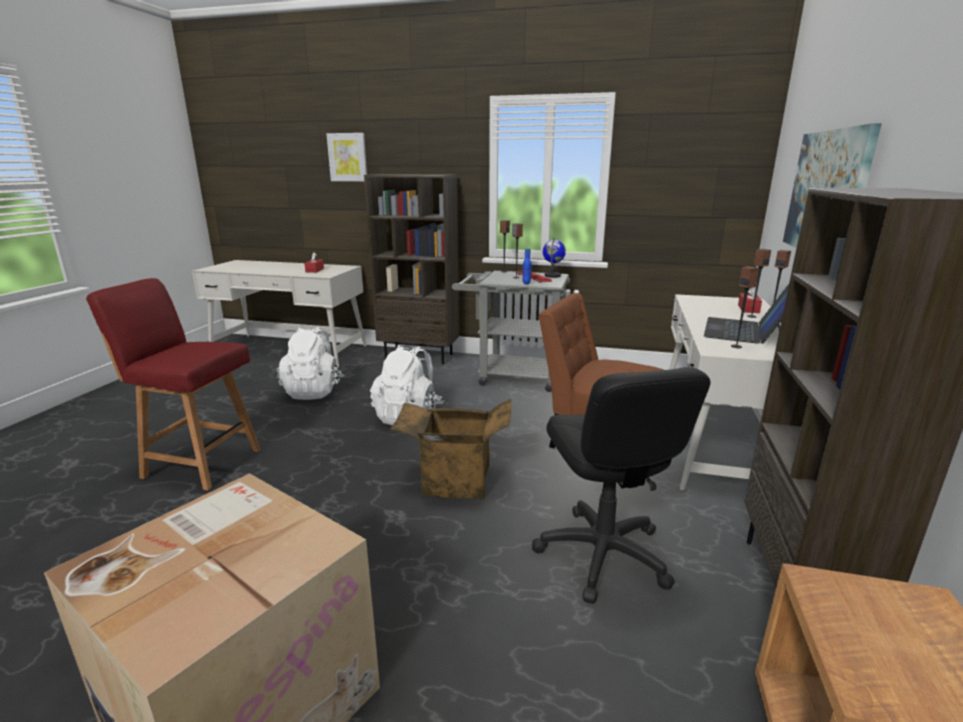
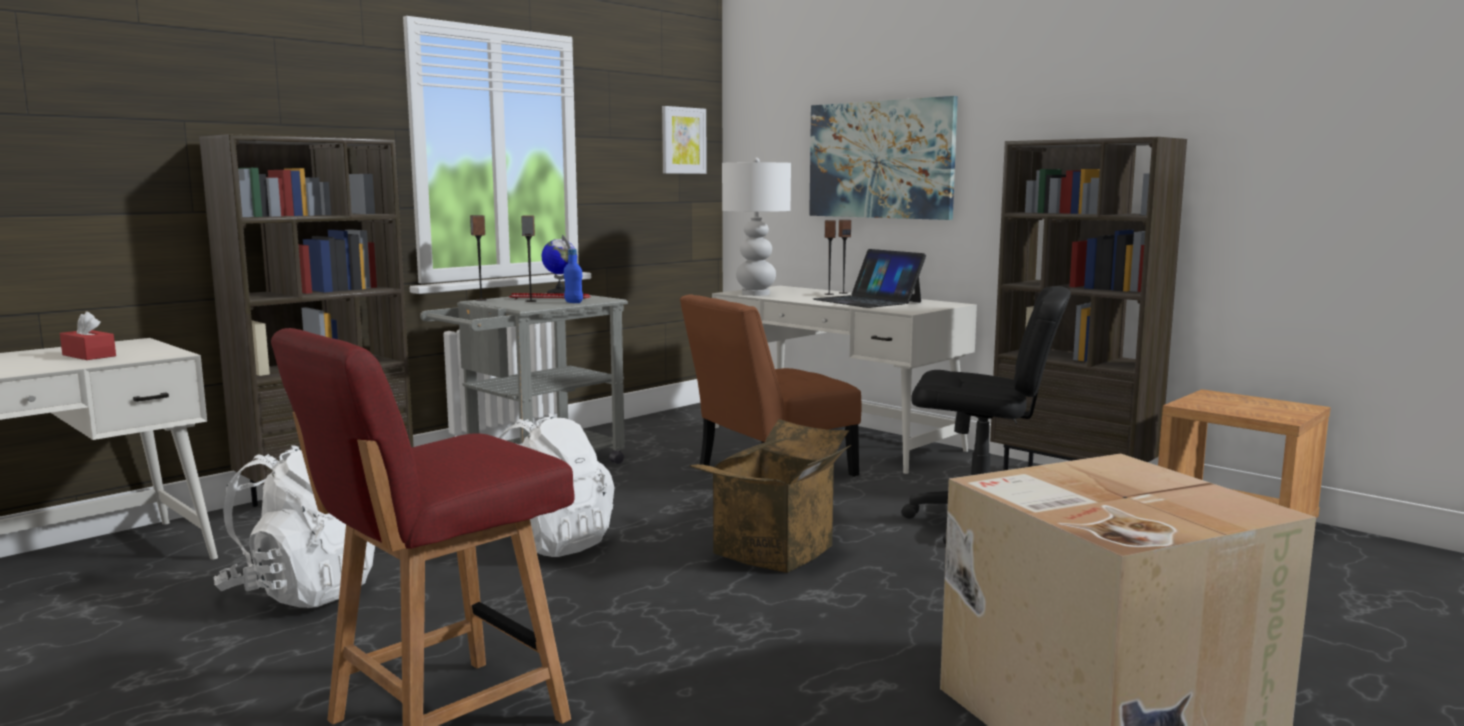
camera: 60 degrees left, 10 degrees down
(347, 157) = (106, 98): picture -> picture (683, 140)
(697, 302) = (755, 294): none -> white table lamp
(736, 346) = (904, 307): speaker -> none
(748, 309) = (805, 291): red tissue box -> none

